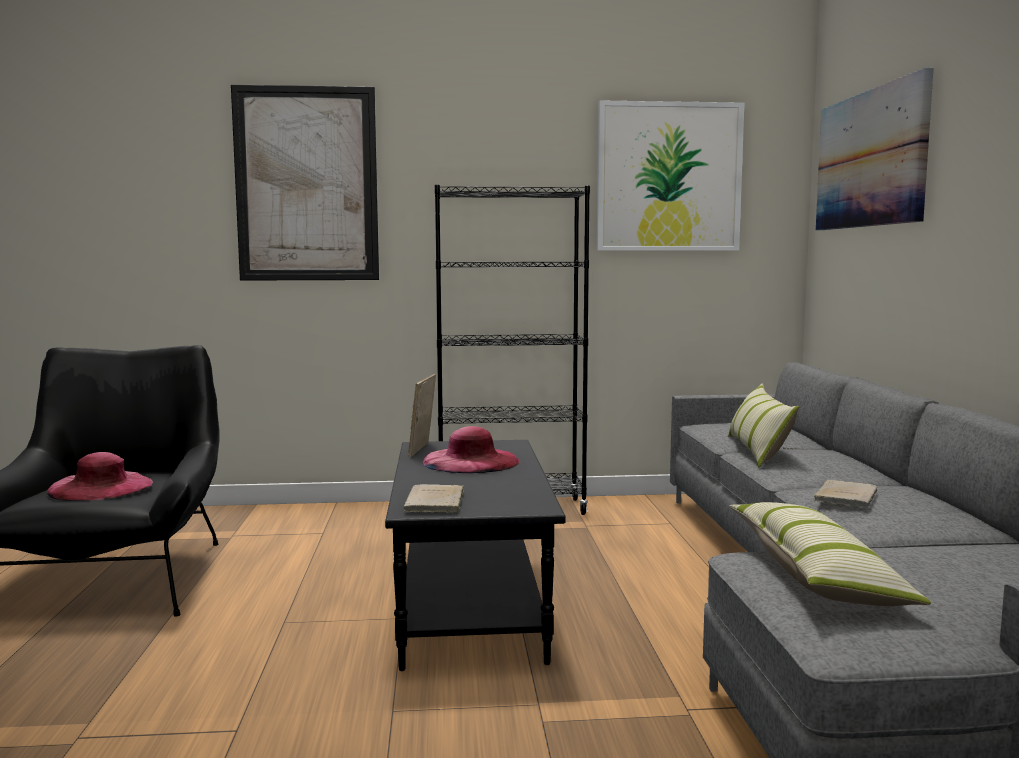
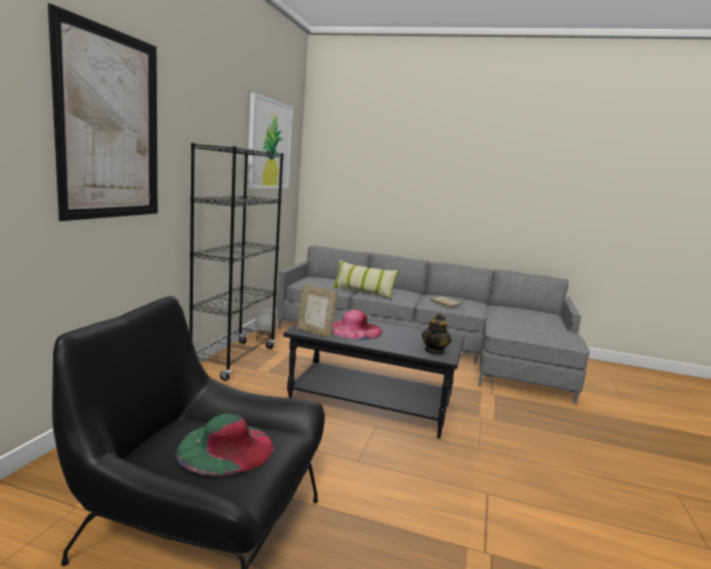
camera: 70 degrees left, 5 degrees up
(100, 487) = (226, 448): pink hat -> green hat
(434, 503) = (435, 351): beige book -> teapot
(615, 506) = (265, 339): none -> grey planter
(816, 575) = (522, 329): pillow -> none
(870, 159) = (360, 153): picture -> none

